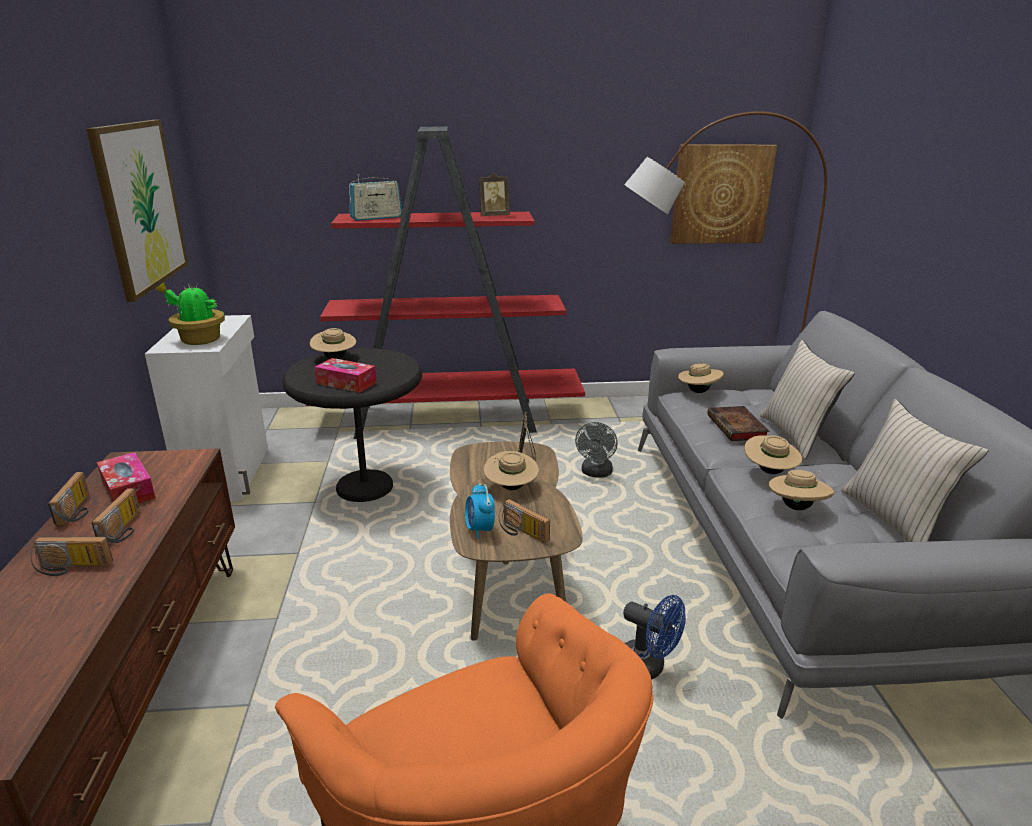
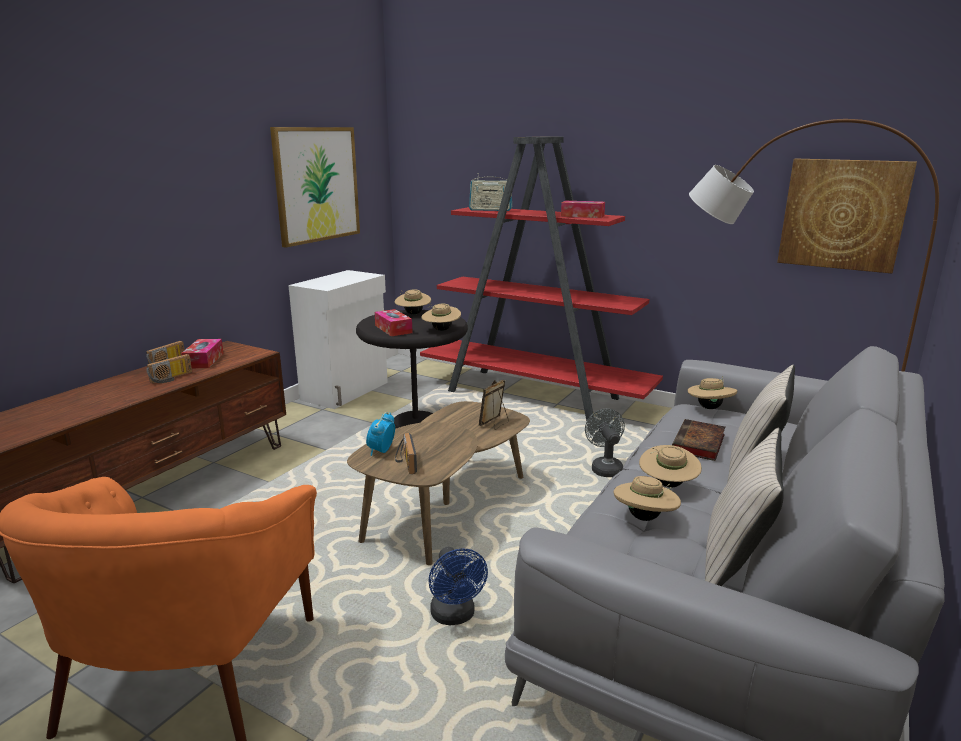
camera: 35 degrees right, 5 degrees down
(71, 568) = (124, 388): radio -> none
(199, 340) = (328, 283): potted plant -> none
(493, 216) = (582, 216): picture frame -> tissue box
(511, 488) = (444, 433): beige hat -> beige hat (441, 330)
(596, 473) = (605, 468): grey fan -> grey fan turned 120 degrees clockwise

